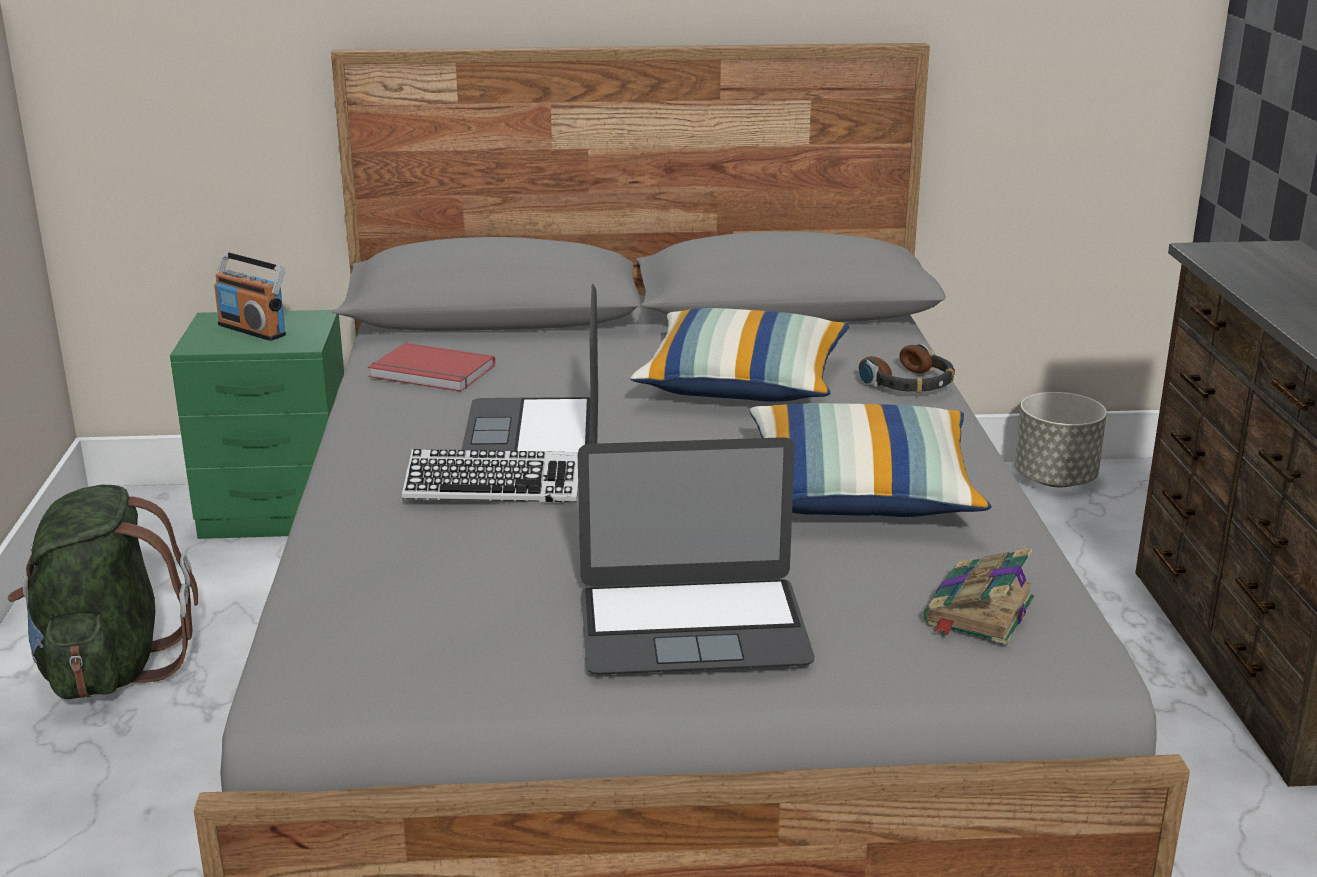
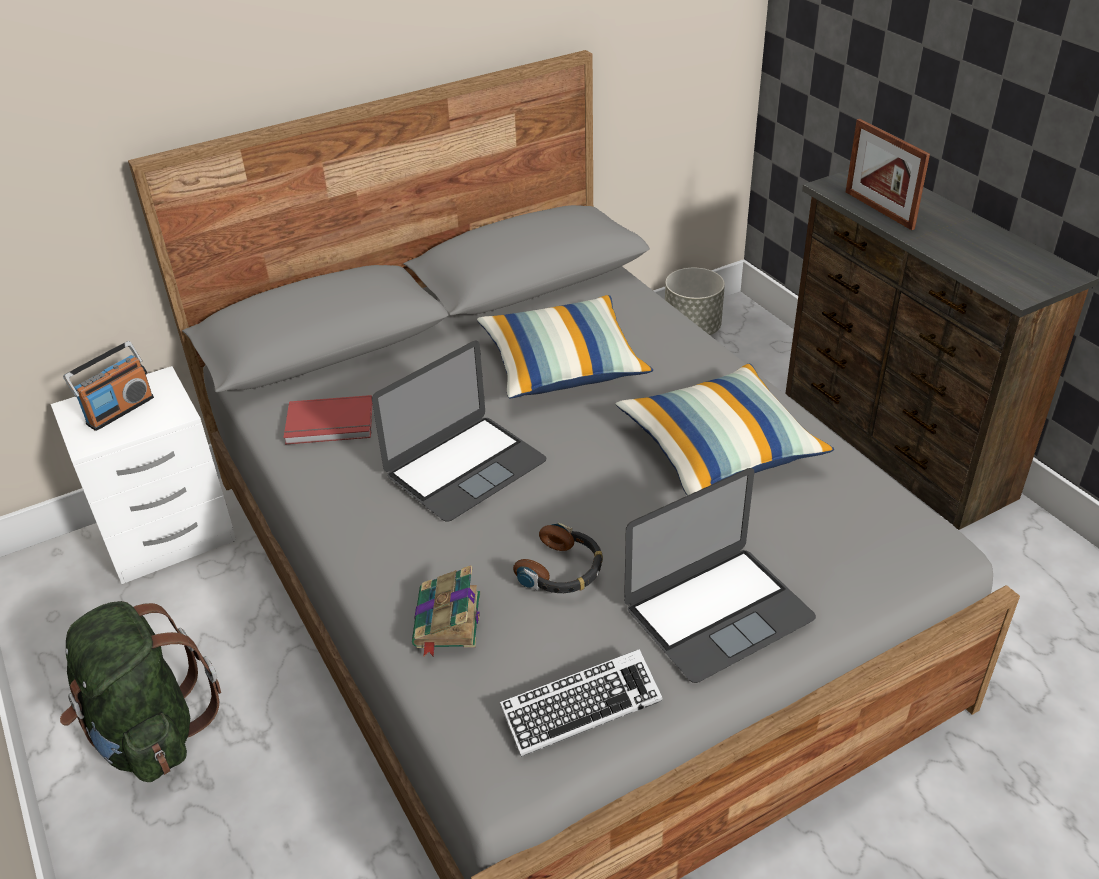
camera: 25 degrees left, 15 degrees up
(253, 330) = (120, 410): radio -> radio turned 60 degrees counterclockwise
(281, 512) = (171, 535): green nightstand -> white nightstand
(493, 487) = (487, 533): keyboard -> keyboard (581, 707)
(533, 435) = (465, 467): laptop -> laptop turned 105 degrees counterclockwise
(909, 383) = (669, 331): headphones -> headphones (562, 570)
(978, 612) = (868, 533): book -> book (447, 621)
(1252, 278) = (879, 210): none -> picture frame

